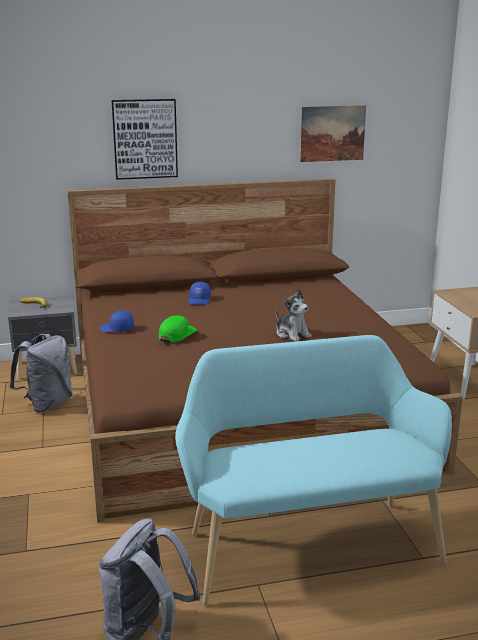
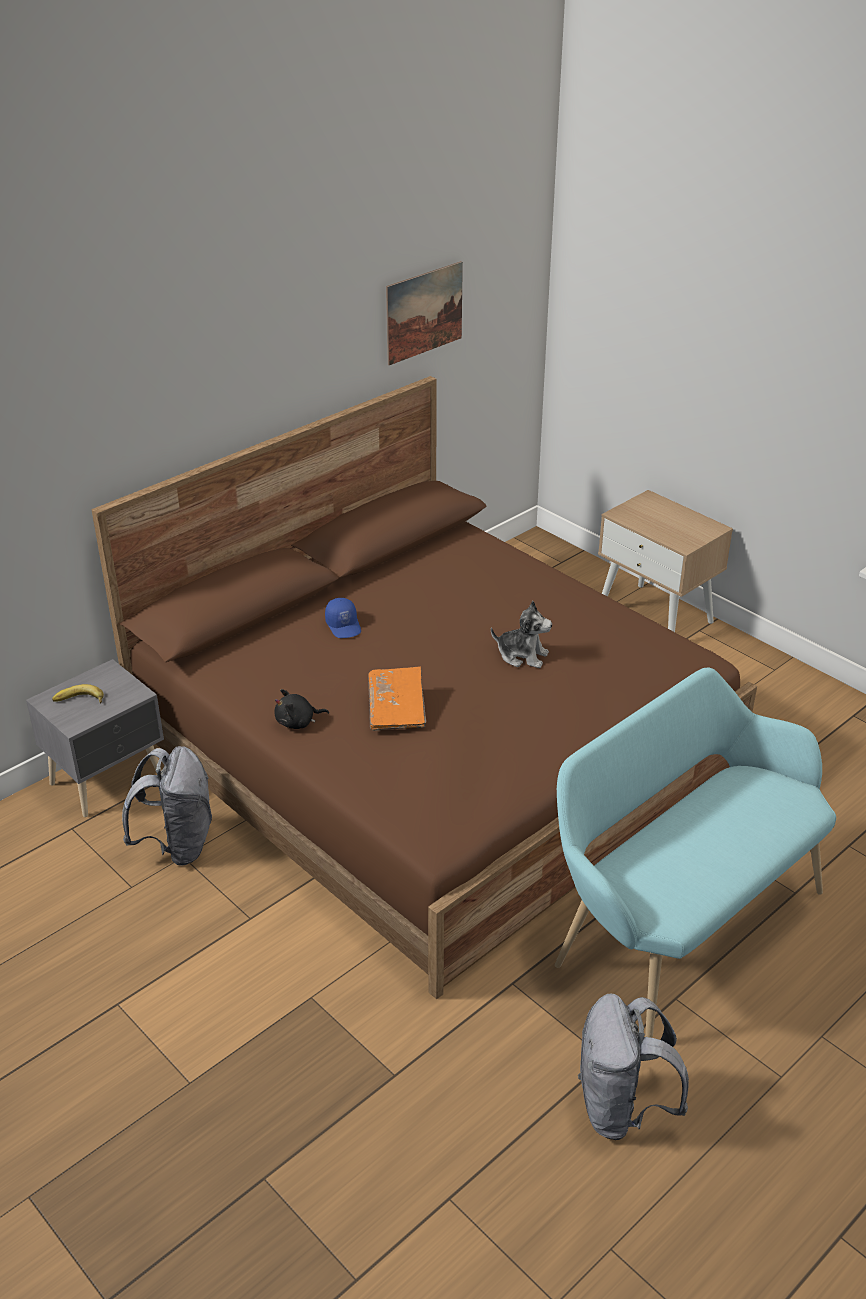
camera: 30 degrees left, 15 degrees up
(116, 329) = (298, 722): blue cap -> black plush toy
(145, 139) = (188, 395): picture -> none
(177, 334) = (397, 709): green cap -> orange book

